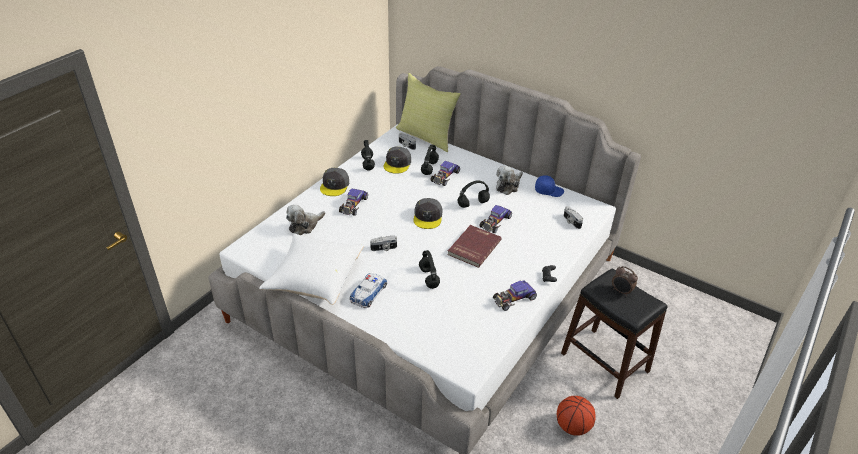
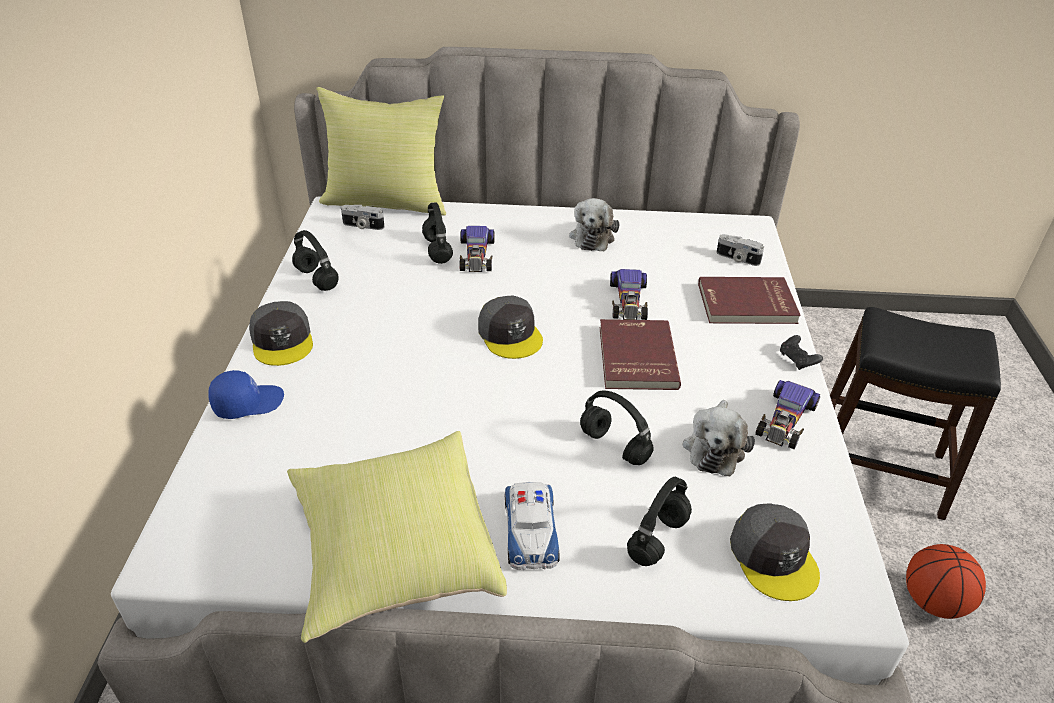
camera: 30 degrees left, 0 degrees up
(304, 226) = (280, 445): plush toy -> plush toy (714, 447)
(315, 279) = (394, 552): white pillow -> yellow pillow
(353, 205) = (351, 364): toy car -> none
(384, 248) = (482, 425): camera -> none
(397, 163) = (373, 261): grey cap -> grey cap (774, 557)
(472, 204) = (565, 285): black headphones -> black headphones (657, 540)
(548, 190) = (658, 223): blue cap -> blue cap (248, 402)
(551, 244) = (747, 304): none -> red book
(621, 291) = (921, 337): alarm clock -> none

